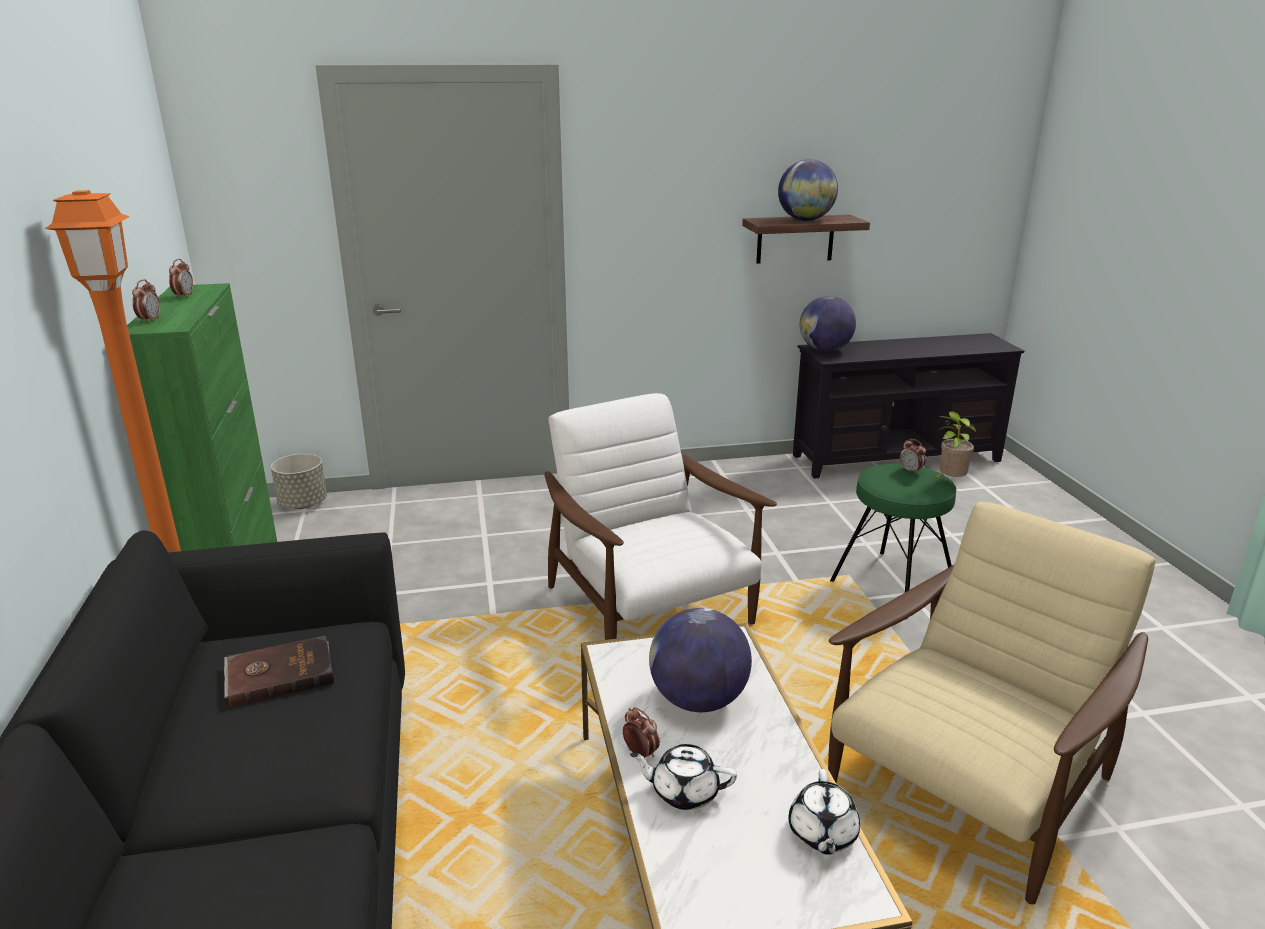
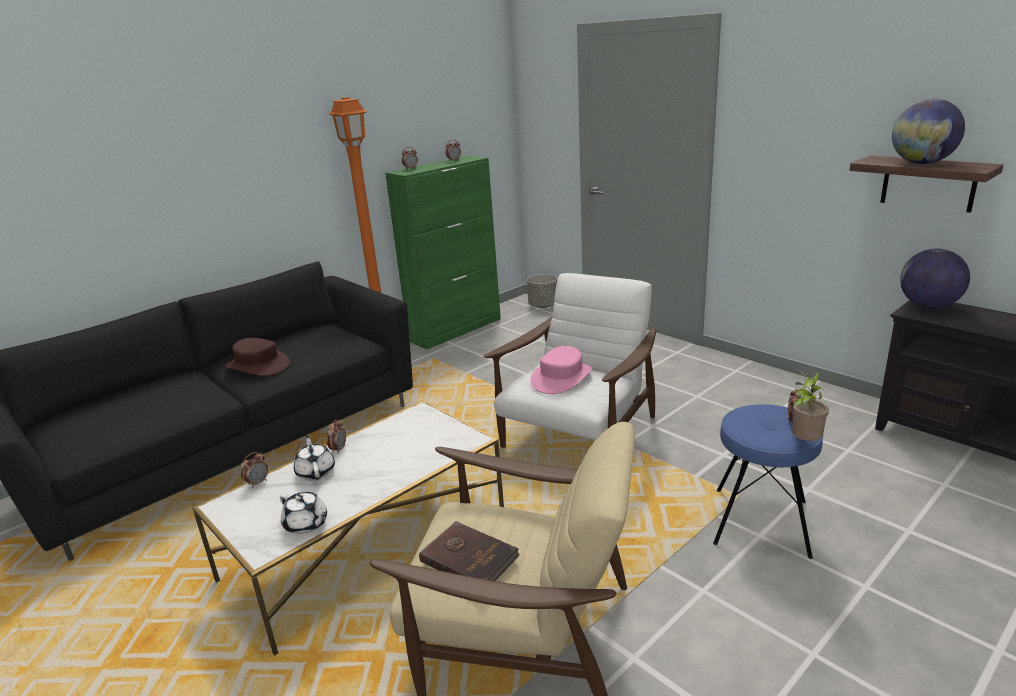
camera: 60 degrees right, 0 degrees up
(264, 757) = (258, 365): none -> brown hat
(279, 674) = (315, 344): brown book -> brown book (469, 557)
(658, 864) = (257, 483): none -> alarm clock
(659, 538) = (561, 378): none -> pink hat
(698, 700) = (399, 449): globe -> none
(822, 834) = (306, 524): white teapot -> white teapot turned 120 degrees counterclockwise
(892, 584) = (760, 522): green stool -> blue stool

